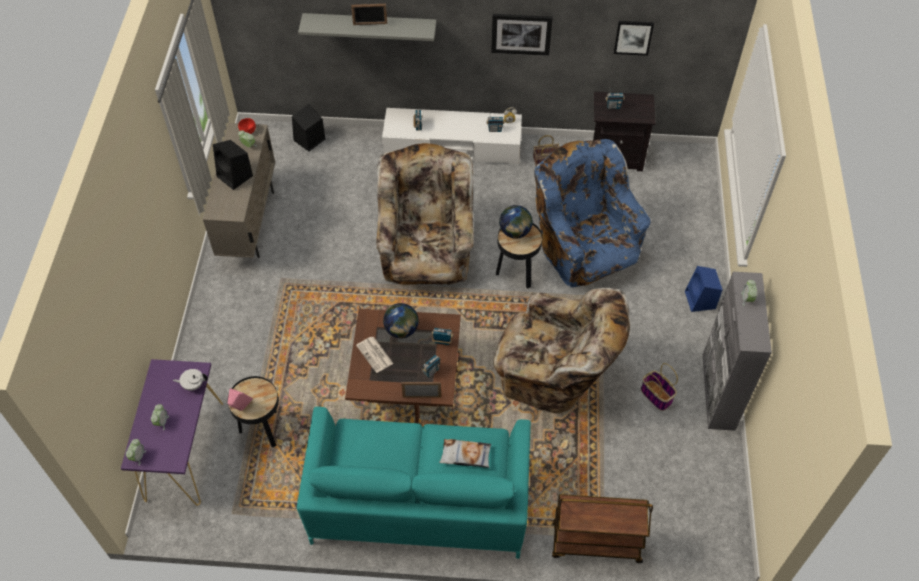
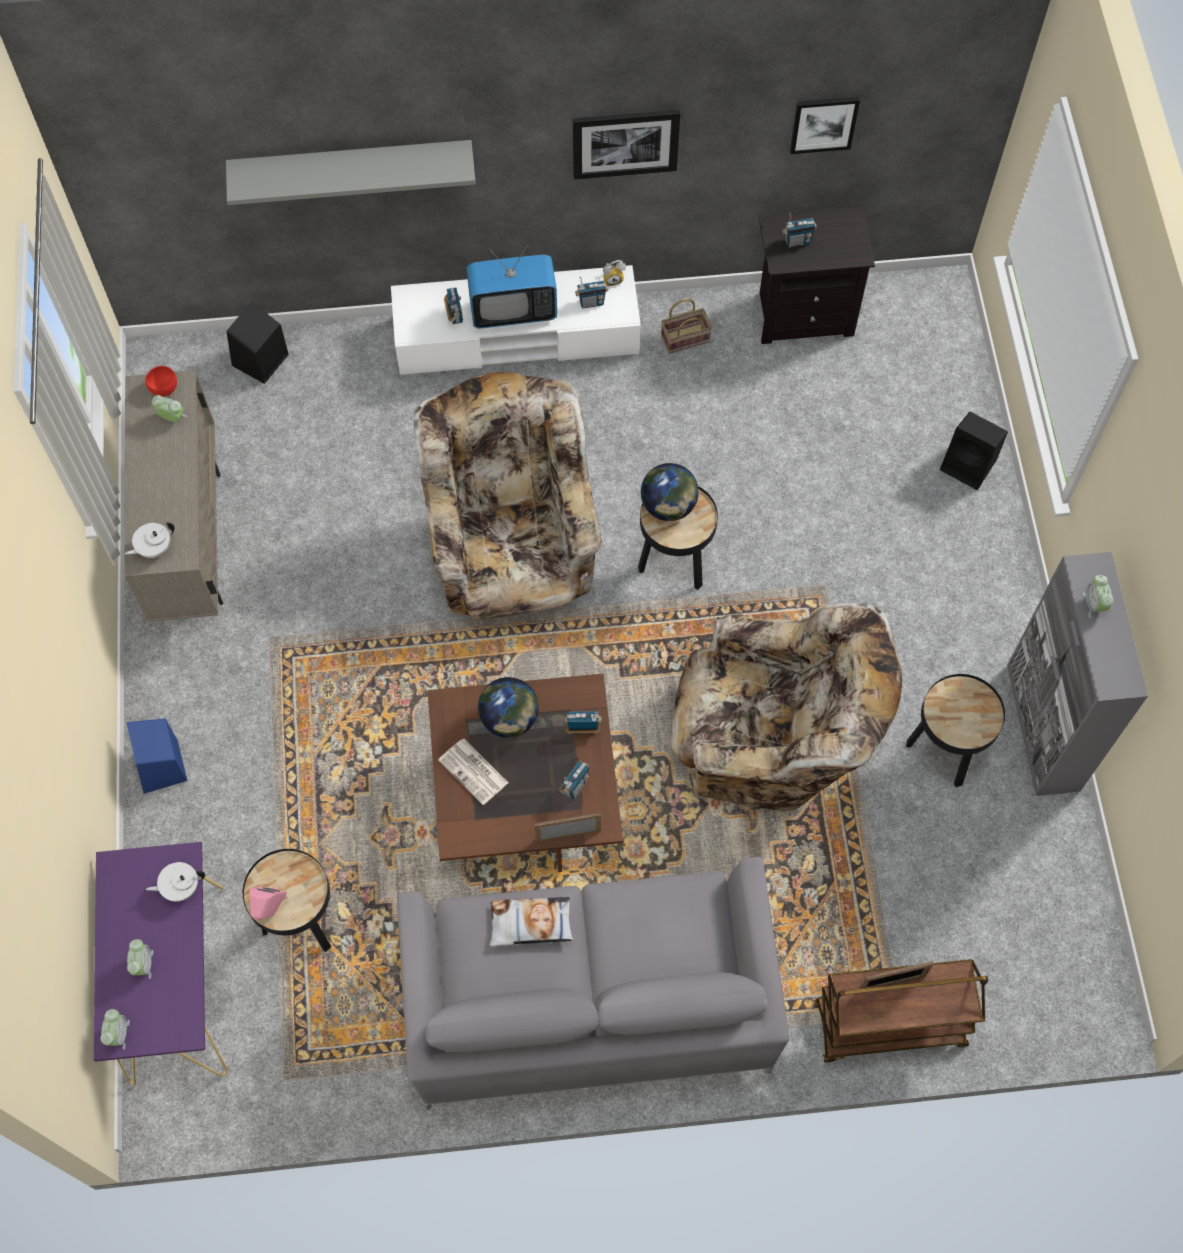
camera: 10 degrees left, 10 degrees up
(222, 208) = (154, 548): none -> white teapot
(235, 176) = (163, 482): black speaker -> black speaker (969, 465)
(370, 24) = (354, 166): picture frame -> picture frame (892, 983)
(419, 500) = (589, 1001): turquoise sofa -> grey sofa
(451, 128) = (513, 310): none -> television
(465, 456) = (664, 932): pillow -> pillow (530, 924)
(585, 247) = (780, 496): blue armchair -> none
(657, 396) = (945, 751): basket -> black side table
(700, 300) = (989, 566): blue speaker -> blue speaker (161, 768)

